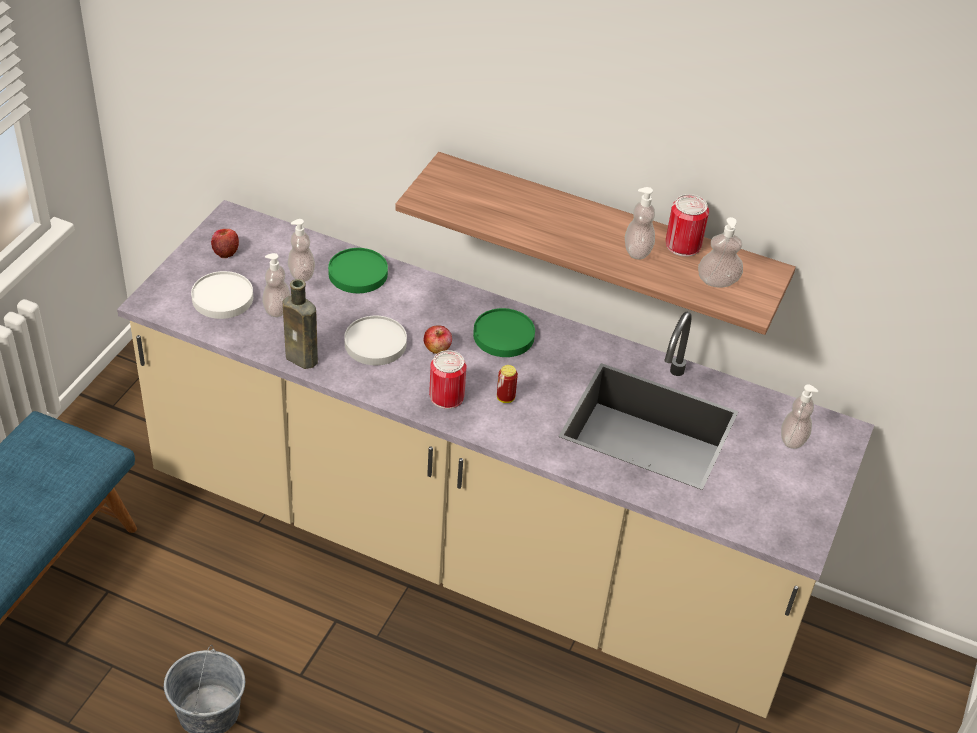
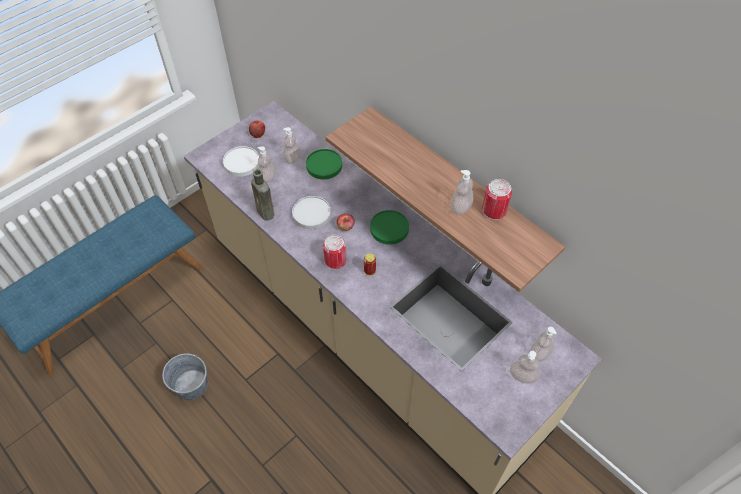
camera: 25 degrees right, 10 degrees up
(717, 281) = (503, 244): soap dispenser -> soap dispenser (522, 376)

